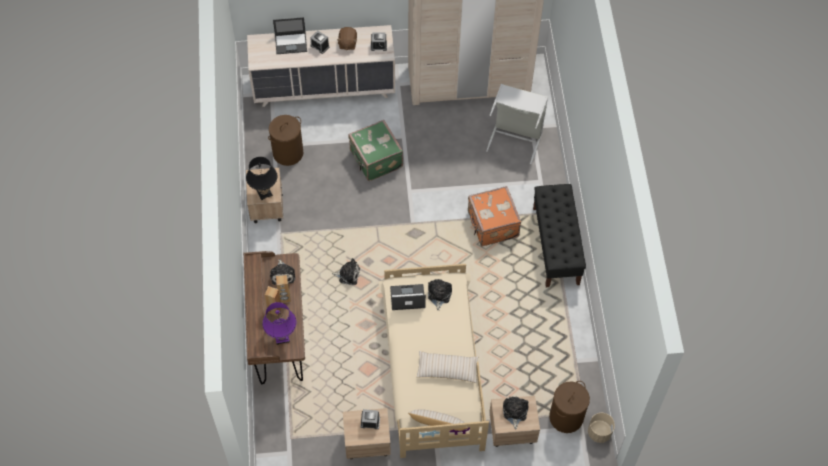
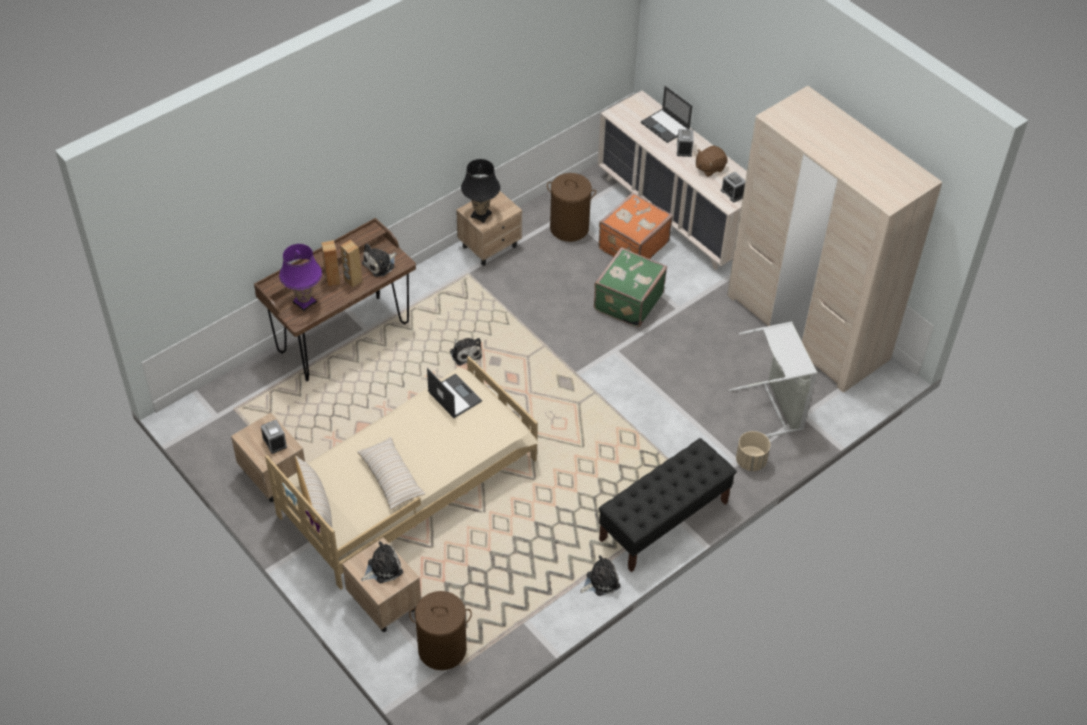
camera: 55 degrees right, 10 degrees down
(439, 295) = (480, 422): plush toy -> plush toy (600, 581)
(492, 225) = (637, 446): orange suitcase -> orange suitcase (632, 245)
(599, 432) = (447, 694): beige planter -> beige planter (751, 461)

